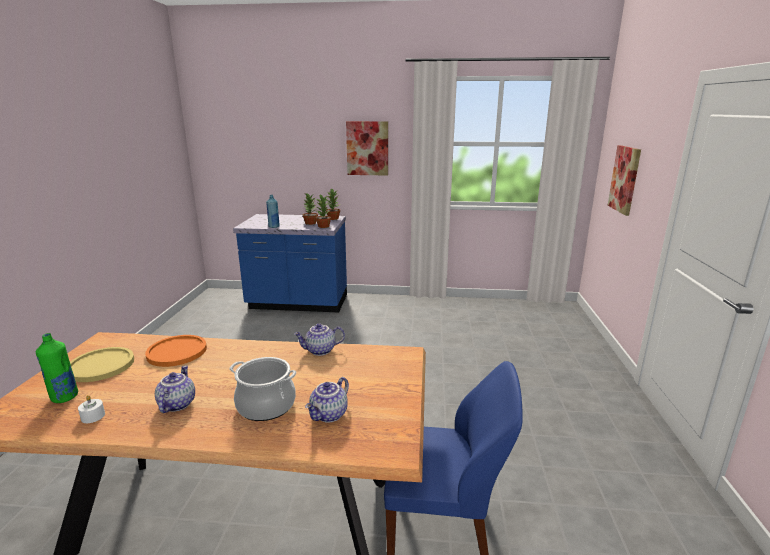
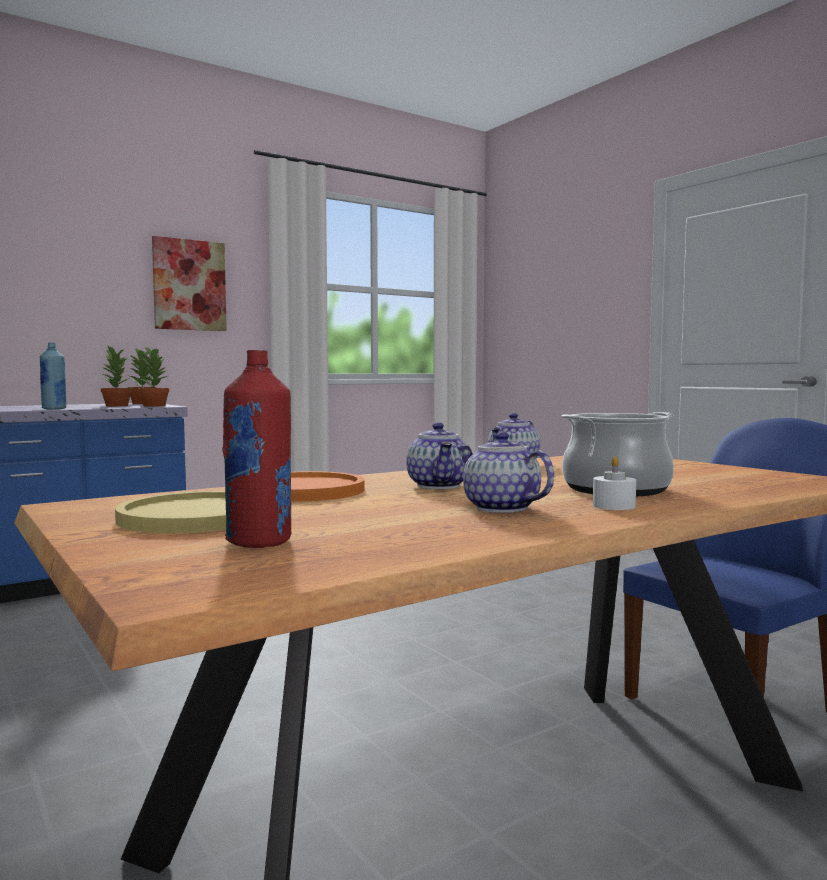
camera: 40 degrees left, 15 degrees down
(64, 397) = (259, 542): green bottle -> red bottle
(93, 416) = (408, 538): white candle -> white candle (613, 506)
(329, 415) = (701, 481): teapot -> teapot (440, 486)
(624, 179) = (549, 323): picture -> none

